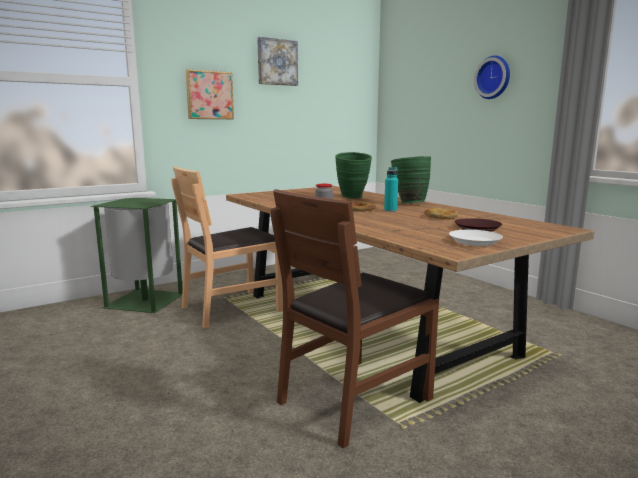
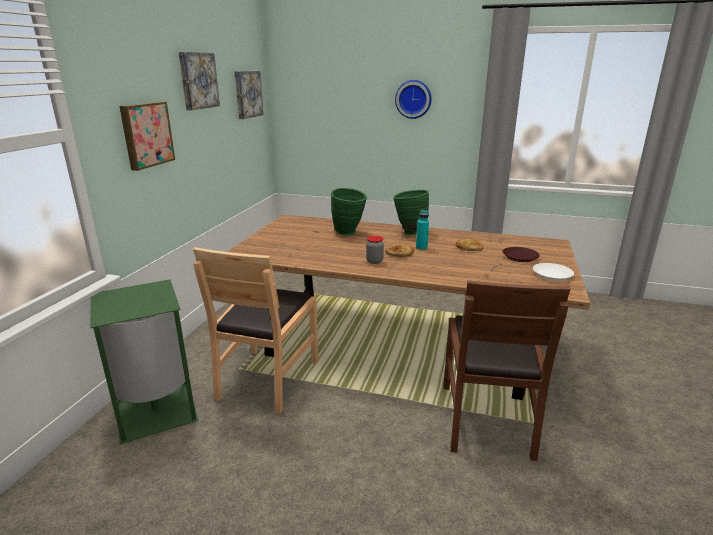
camera: 40 degrees left, 10 degrees up
(343, 82) = (247, 94): none -> picture

